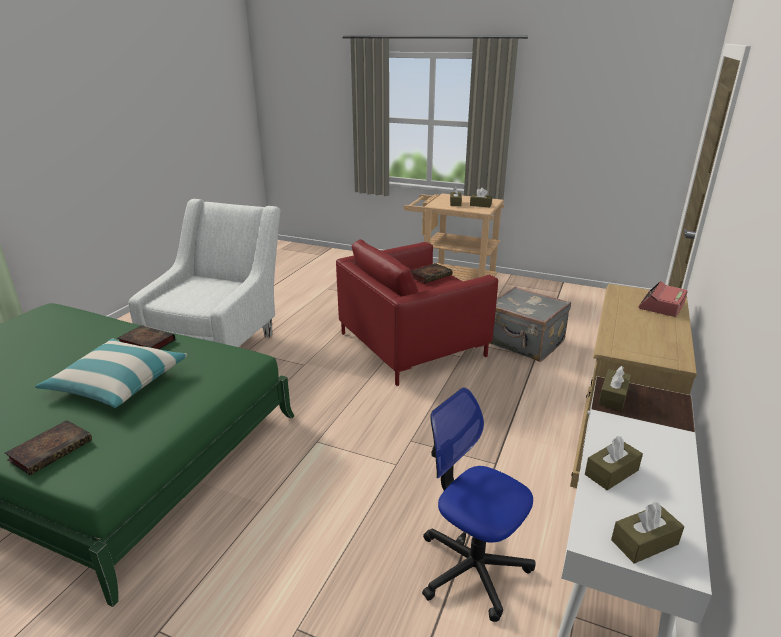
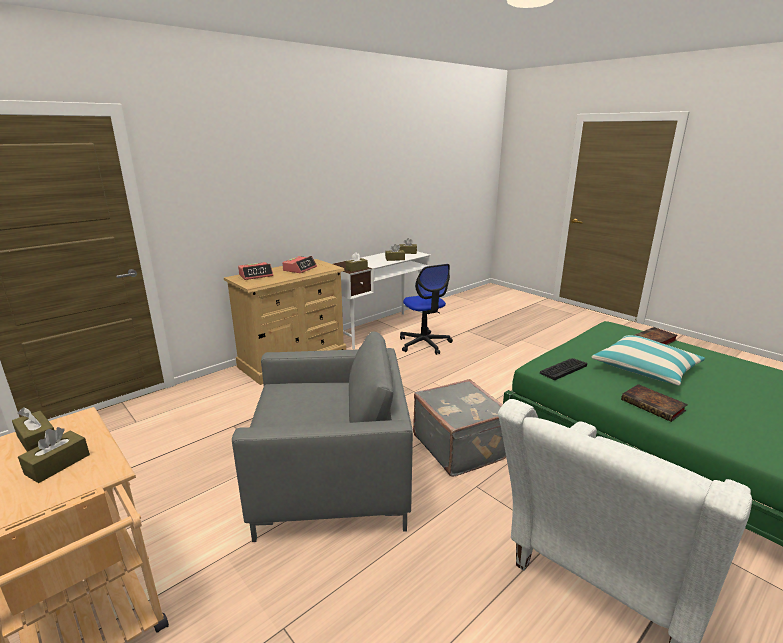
camera: 155 degrees left, 5 degrees down
(220, 363) = (563, 369): none -> keyboard
(411, 344) = (332, 479): red armchair -> grey armchair
(430, 275) = (292, 410): book -> none
(524, 343) = (218, 442): grey suitcase -> grey suitcase (460, 446)
(647, 333) = (300, 269): none -> alarm clock

